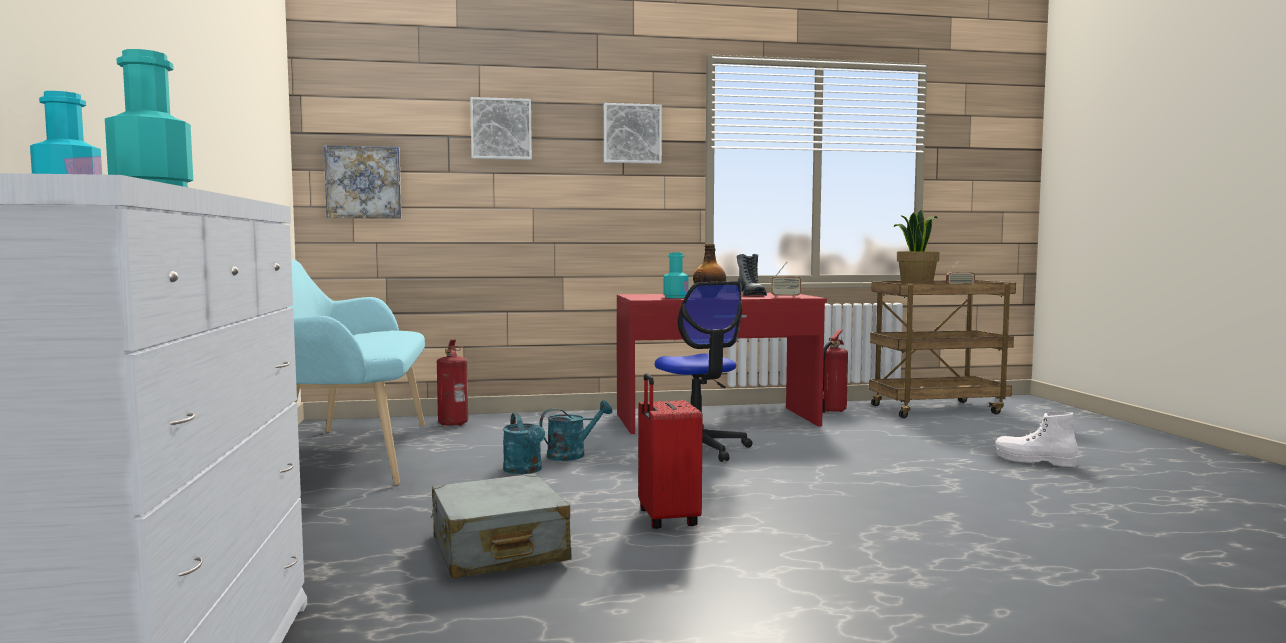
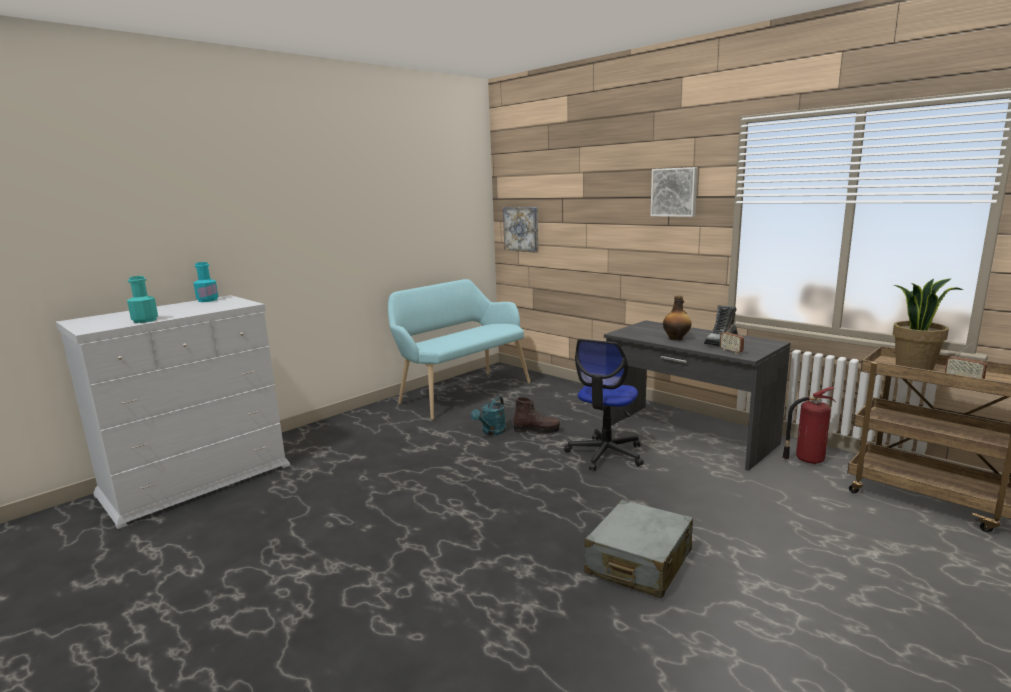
camera: 55 degrees right, 10 degrees up
(453, 424) = (545, 385): fire extinguisher -> none
(498, 549) = (375, 472): grey suitcase -> grey suitcase (639, 562)
(501, 129) = (589, 192): picture -> none
(572, 454) = (537, 430): turquoise watering can -> brown boot
(666, 519) = (460, 492): red suitcase -> none
(675, 297) = (649, 335): turquoise bottle -> none
(716, 420) = (688, 435): red desk -> grey desk
(1034, 461) = (821, 588): white boot -> none

